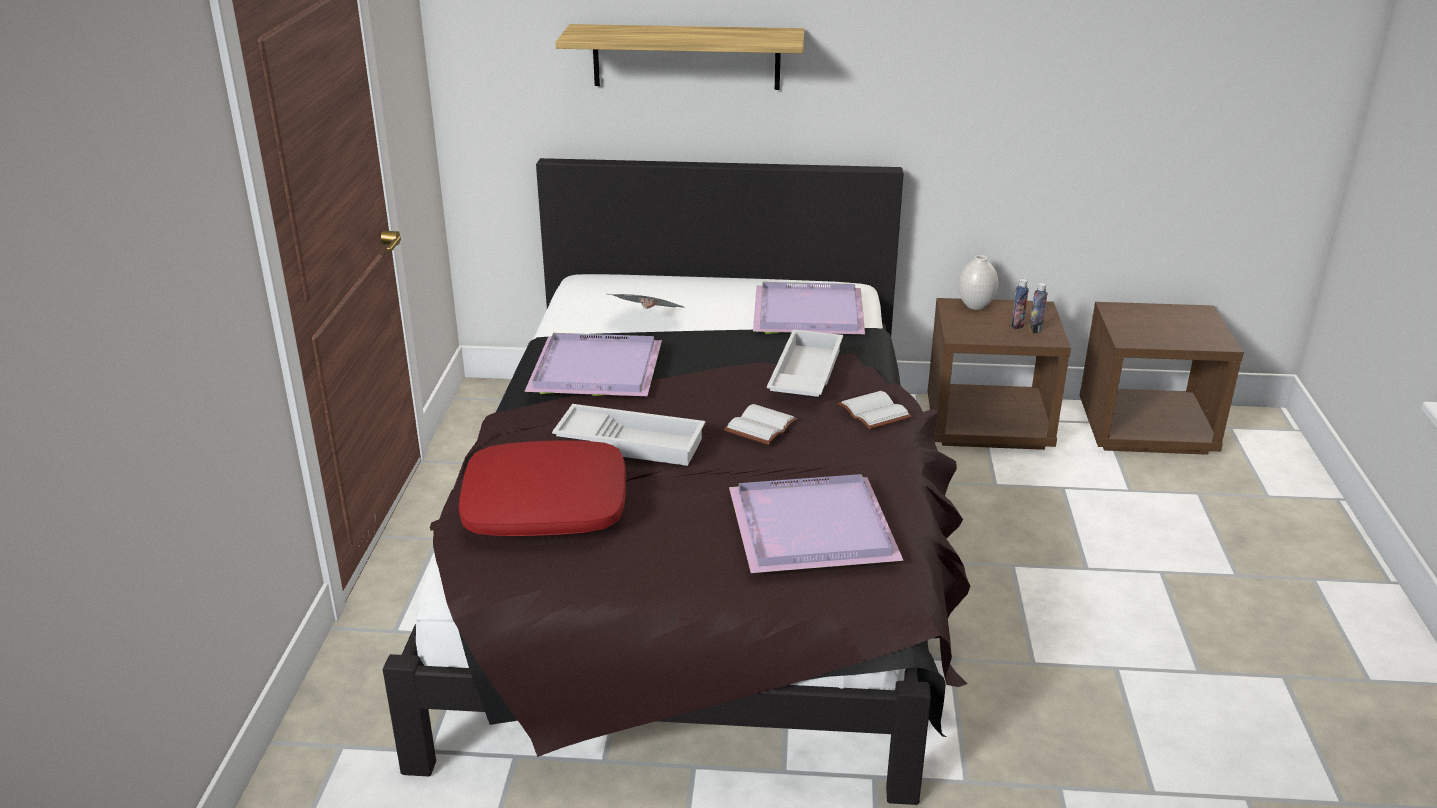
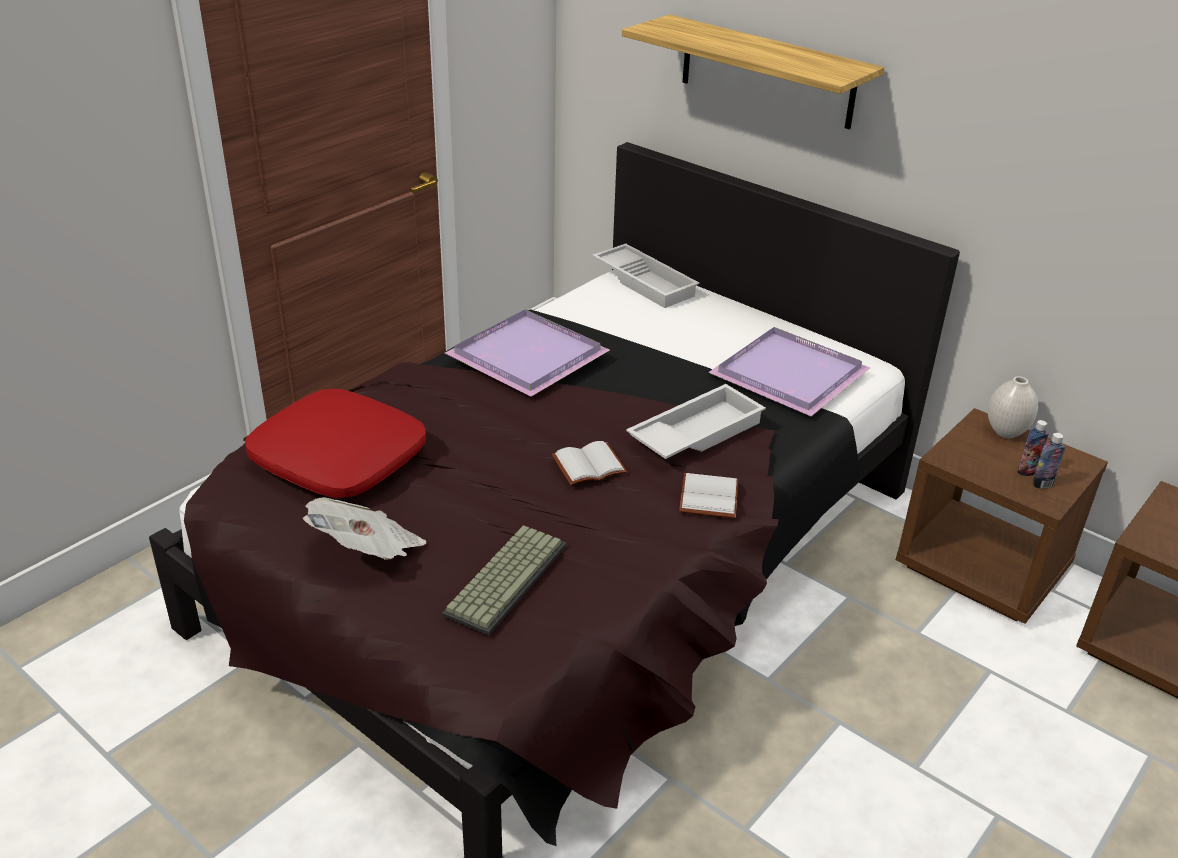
camera: 35 degrees right, 5 degrees up
(632, 442) = (468, 432): white tray -> white tray (646, 282)
(649, 321) = (637, 328): newspaper -> newspaper (368, 551)
(808, 526) = (505, 577): purple tray -> keyboard

